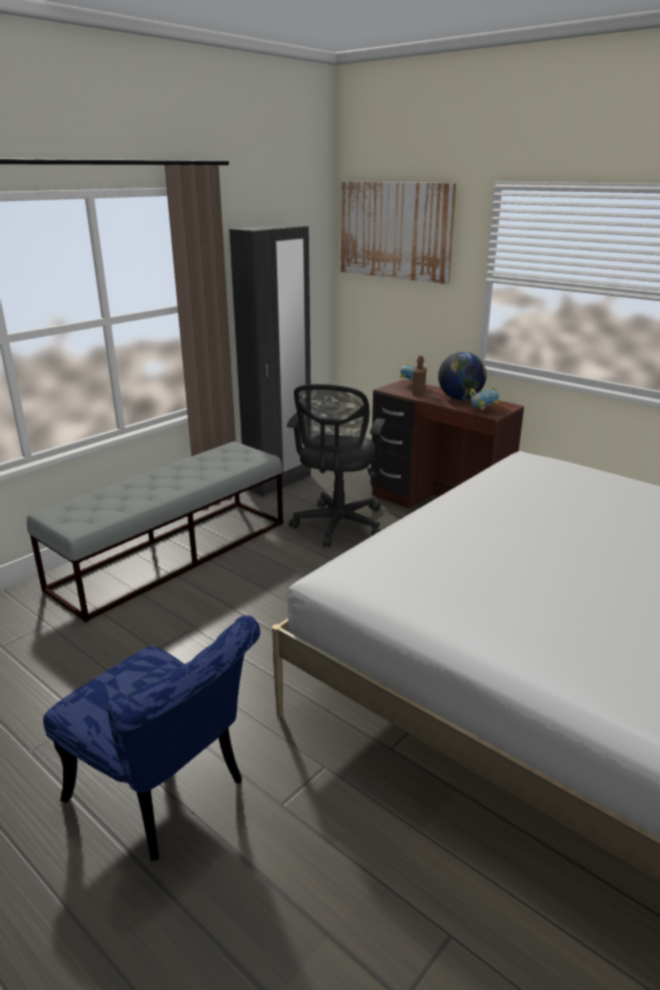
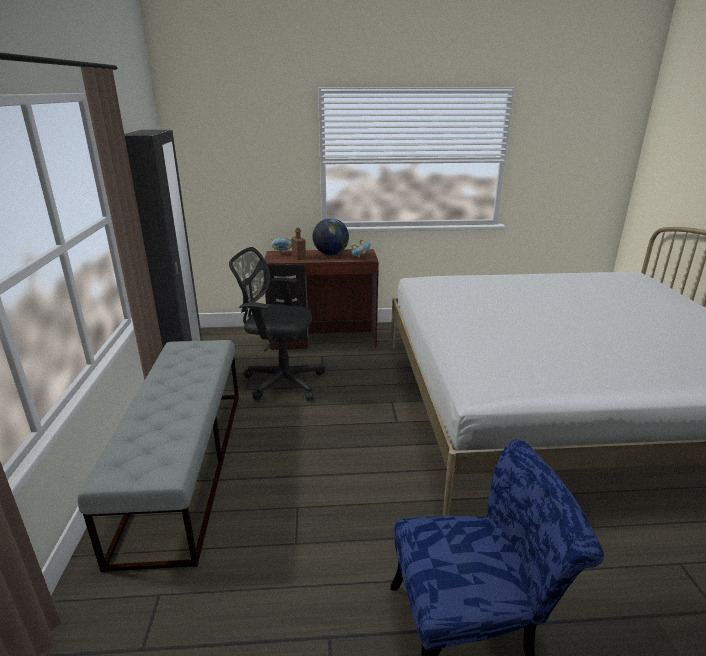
camera: 45 degrees left, 0 degrees up
(337, 526) = (281, 381): black office chair -> black office chair turned 135 degrees clockwise
(395, 231) = (229, 130): picture -> none

